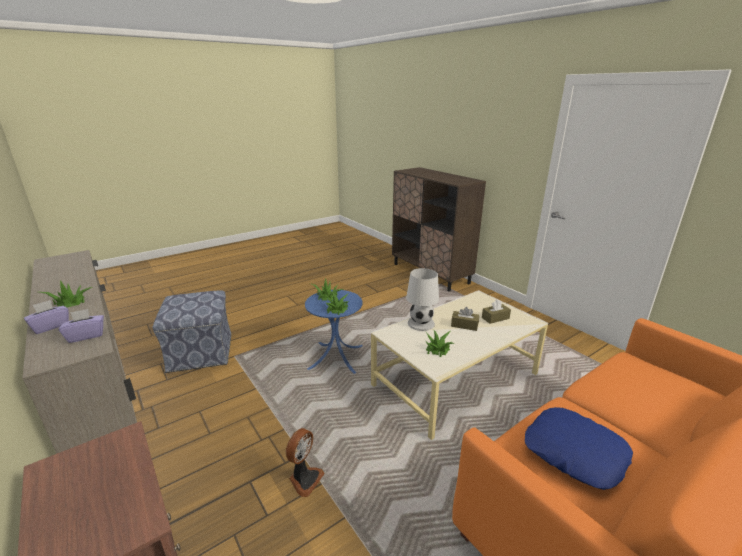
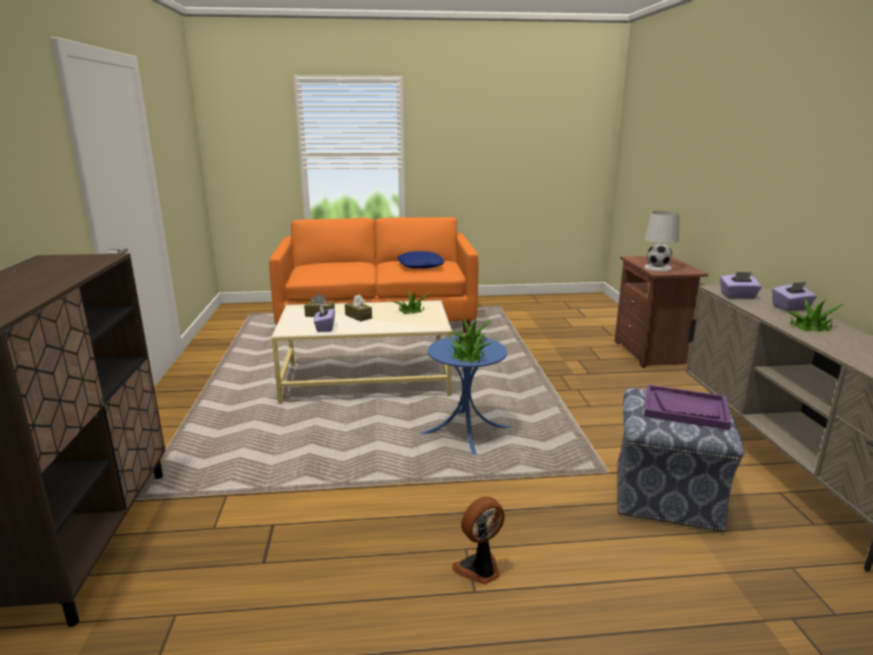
camera: 150 degrees left, 5 degrees down
(187, 303) = (685, 409): none -> purple tray
(304, 479) = (547, 365): fan -> fan (479, 569)
(420, 323) = (395, 325): white table lamp -> white table lamp (658, 268)
(463, 306) = (325, 328): none -> purple tissue box

